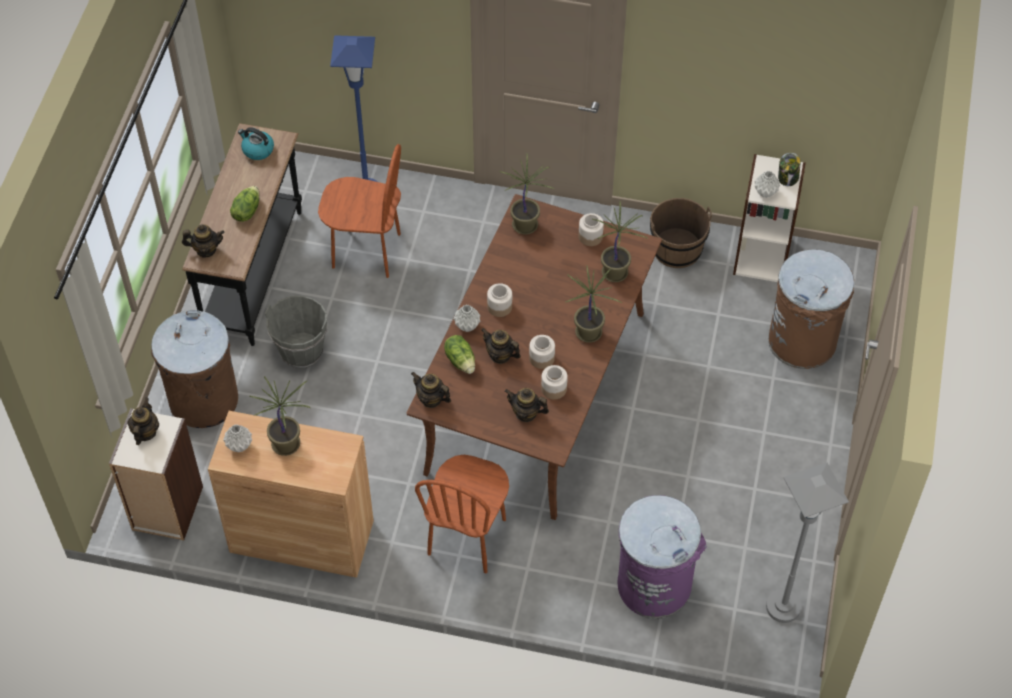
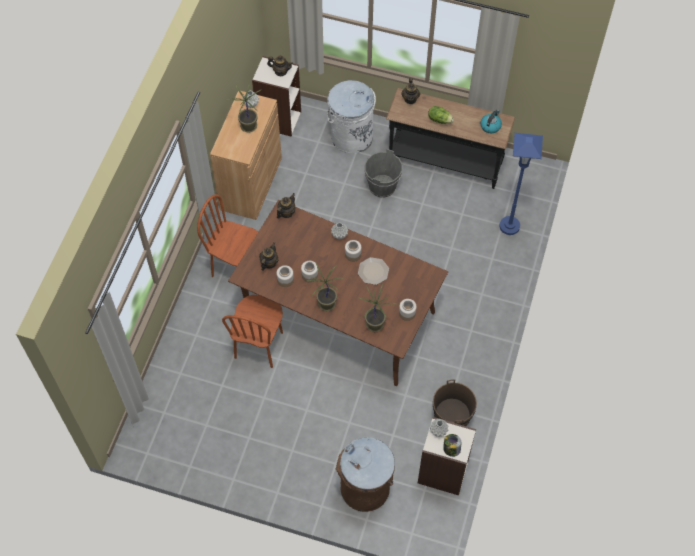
camera: 95 degrees right, 5 degrees up
(203, 399) = (351, 136): brown trash can -> white trash can
(366, 251) = (459, 224): brown chair -> brown chair (259, 345)
(461, 360) = (313, 230): lettuce -> none
(500, 355) = (314, 252): teapot -> none
(525, 224) = (420, 275): potted plant -> none
(525, 280) = (373, 271): none -> plate
(654, 584) = (189, 368): purple trash can -> none
(783, 607) = (160, 441): grey floor lamp -> none

